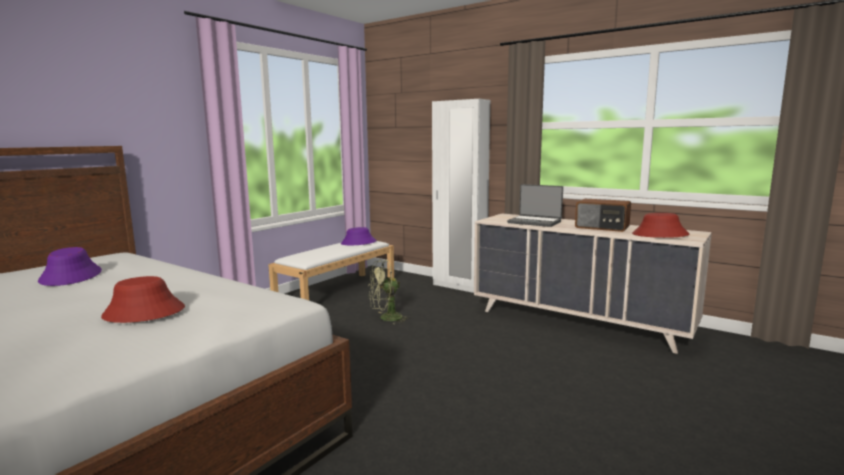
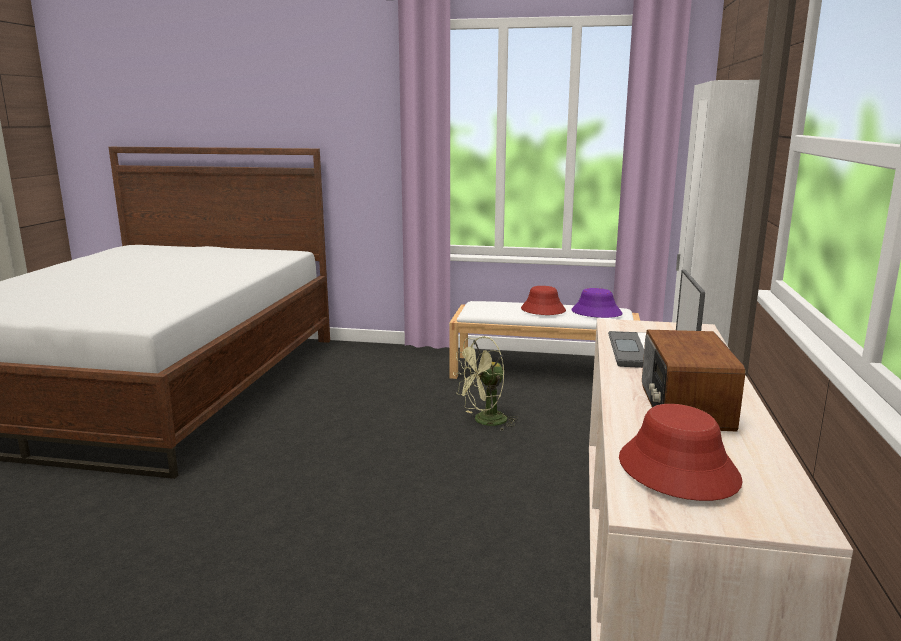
camera: 65 degrees right, 5 degrees up
(71, 276) = (212, 259): purple hat -> none
(143, 313) = (114, 293): red hat -> red hat (542, 310)
(386, 318) = (484, 421): green fan -> green fan turned 75 degrees counterclockwise

